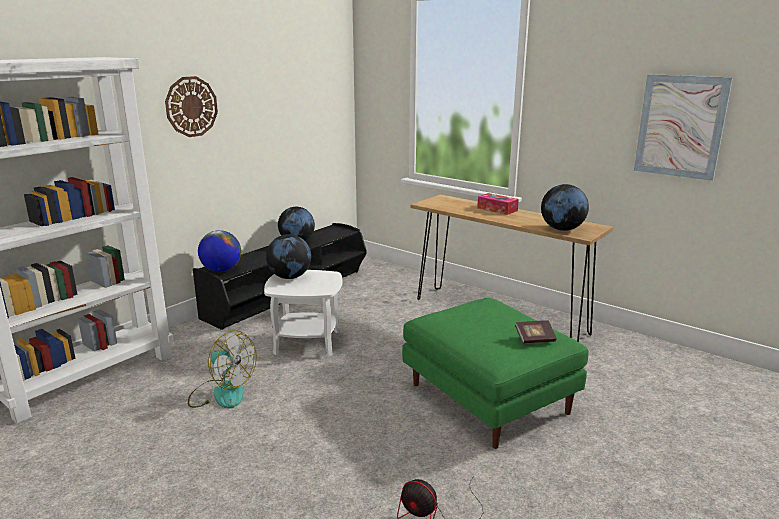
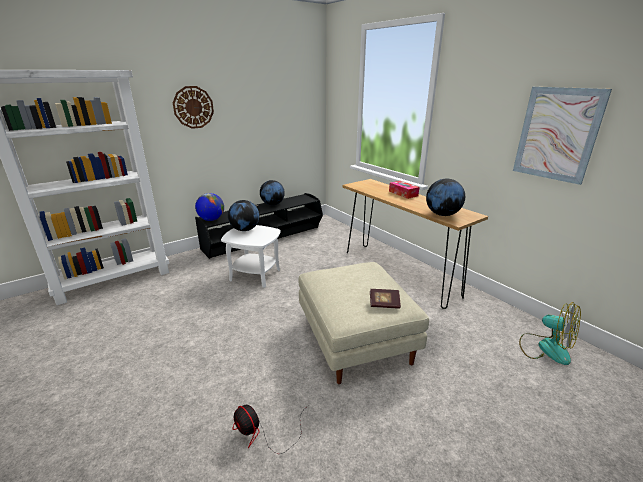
camera: 15 degrees right, 5 degrees up
(221, 393) = (180, 304): fan -> fan (545, 348)
(486, 398) = (354, 338): green ottoman -> beige ottoman

